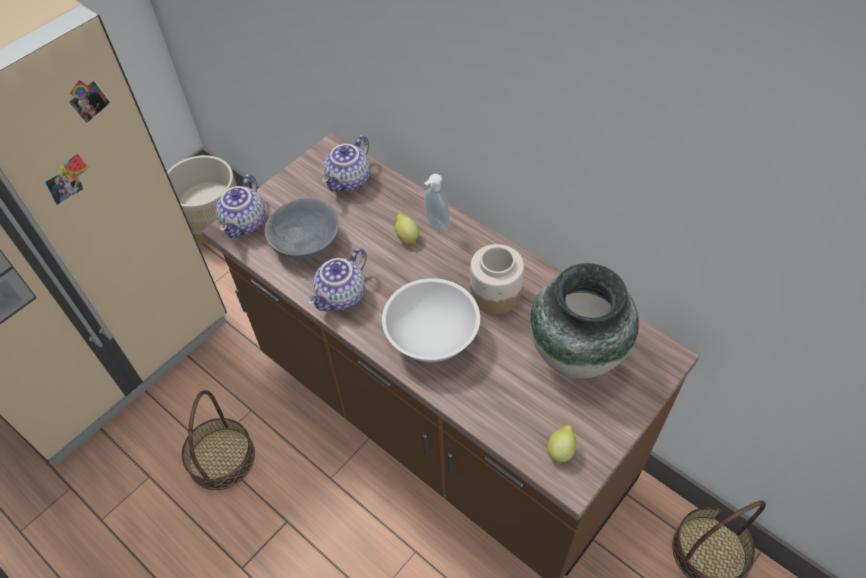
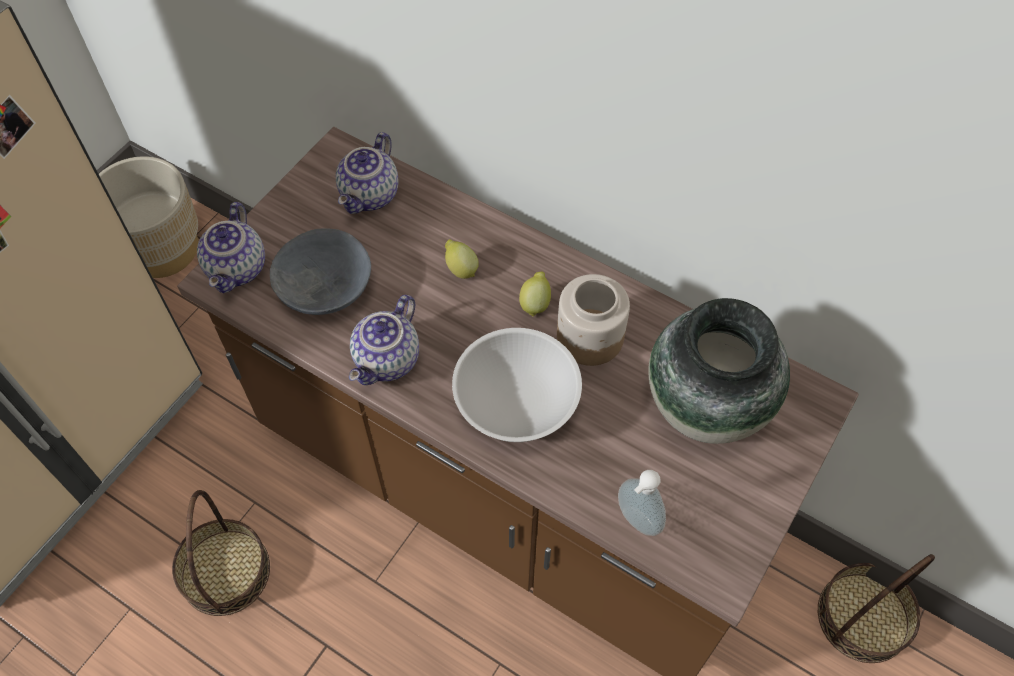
camera: 10 degrees left, 5 degrees up
(435, 225) = (496, 248): soap dispenser -> soap dispenser (635, 521)
(560, 450) = (704, 540): lemon -> lemon (535, 303)

